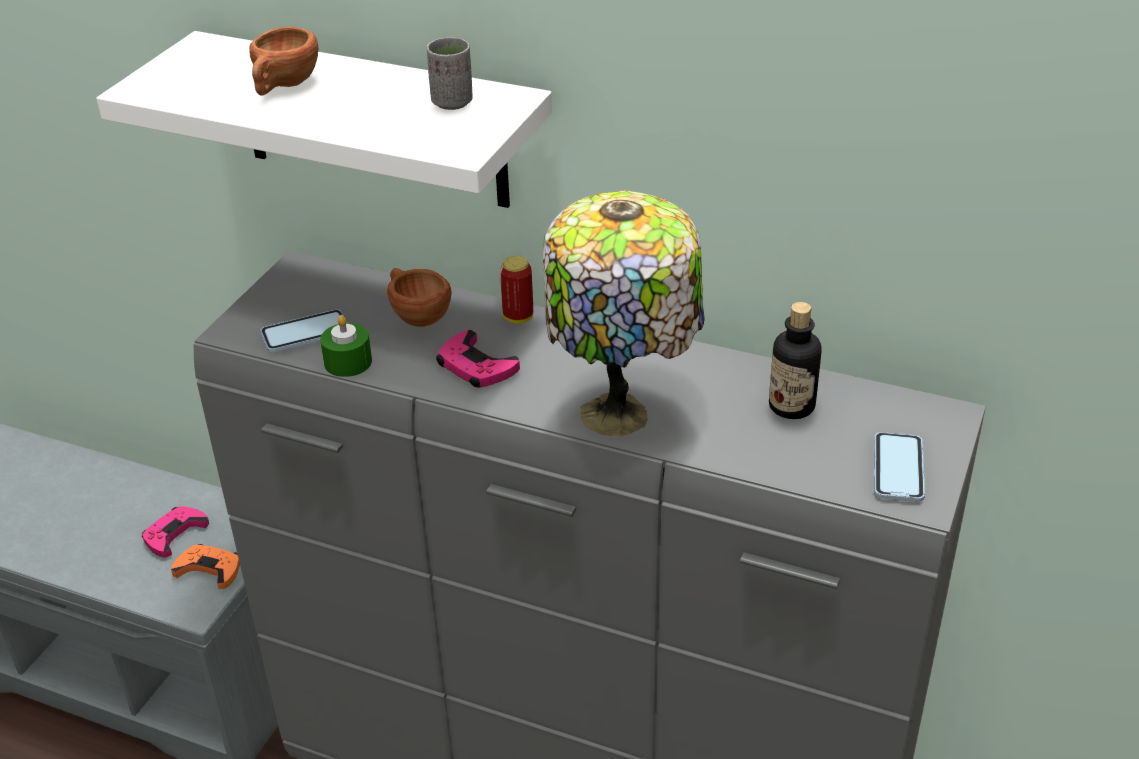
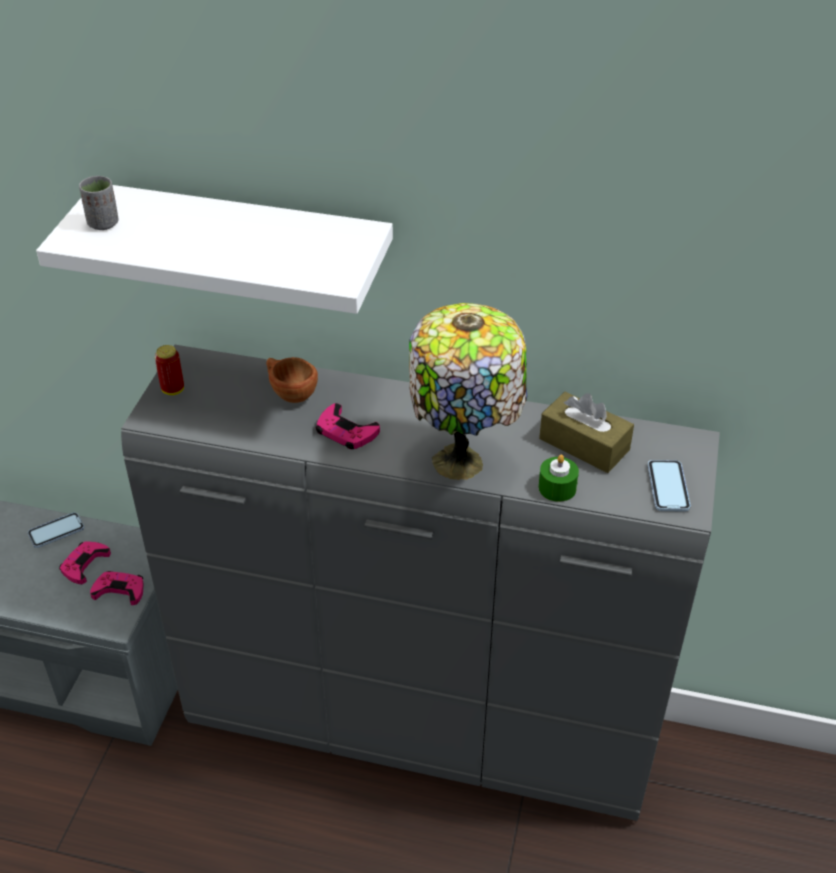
camera: 10 degrees left, 5 degrees up
(209, 569) = (119, 590): orange game controller -> pink game controller
(283, 86) = (184, 231): brown cup -> none
(305, 333) = (207, 415): phone -> phone (56, 531)
(348, 362) = (247, 436): green candle -> green candle (557, 488)
(452, 102) = (320, 238): grey cup -> grey cup (103, 223)
(518, 317) = (368, 388): can -> can (173, 390)
(791, 406) = (584, 444): bottle -> brown tissue box

